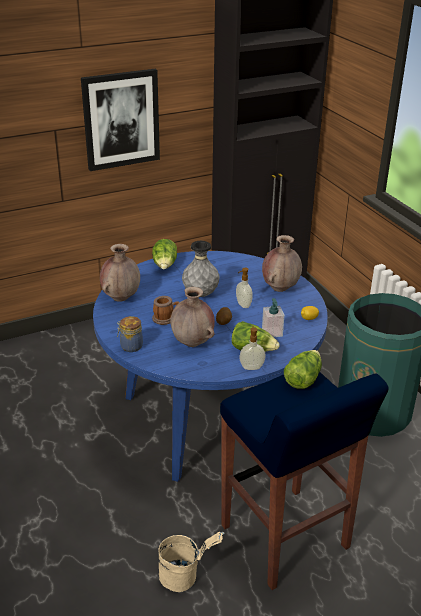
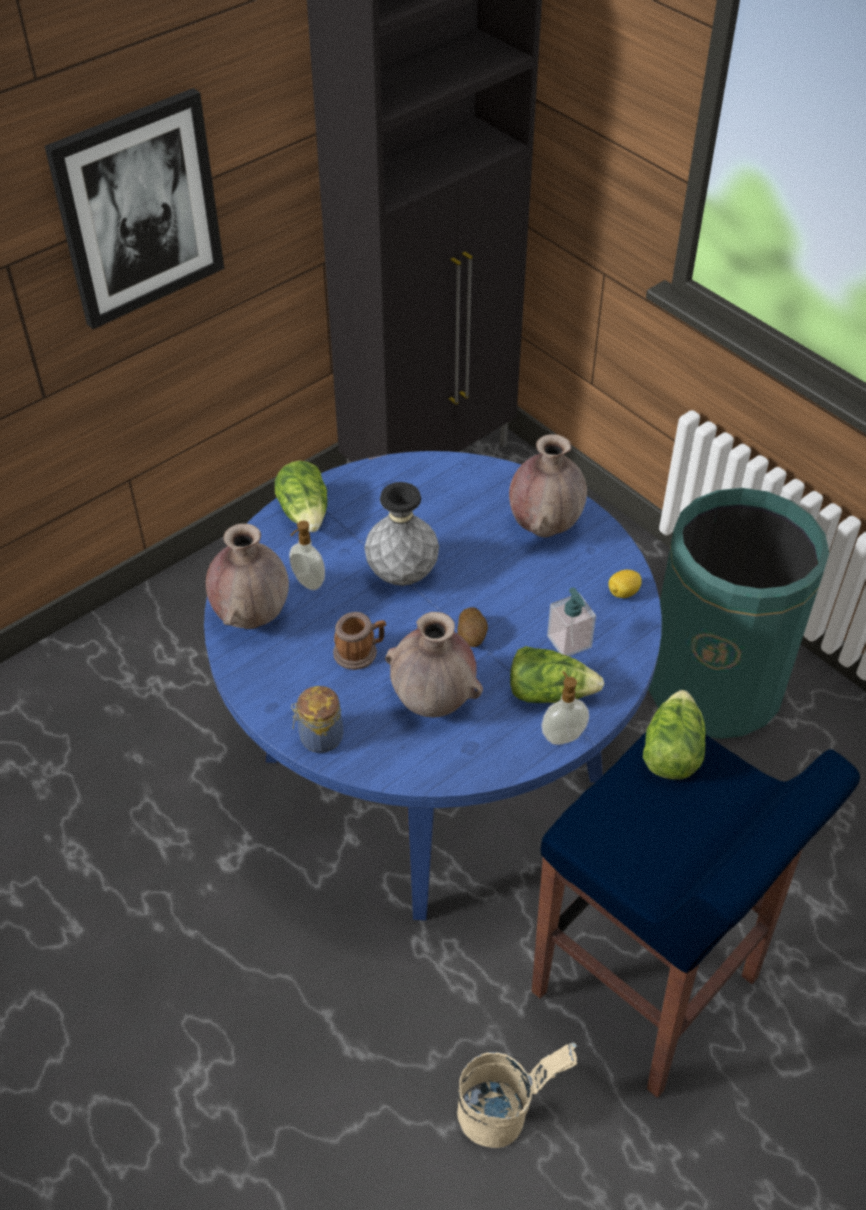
camera: 15 degrees left, 15 degrees up
(243, 305) = (491, 585): soap dispenser -> soap dispenser (307, 582)

